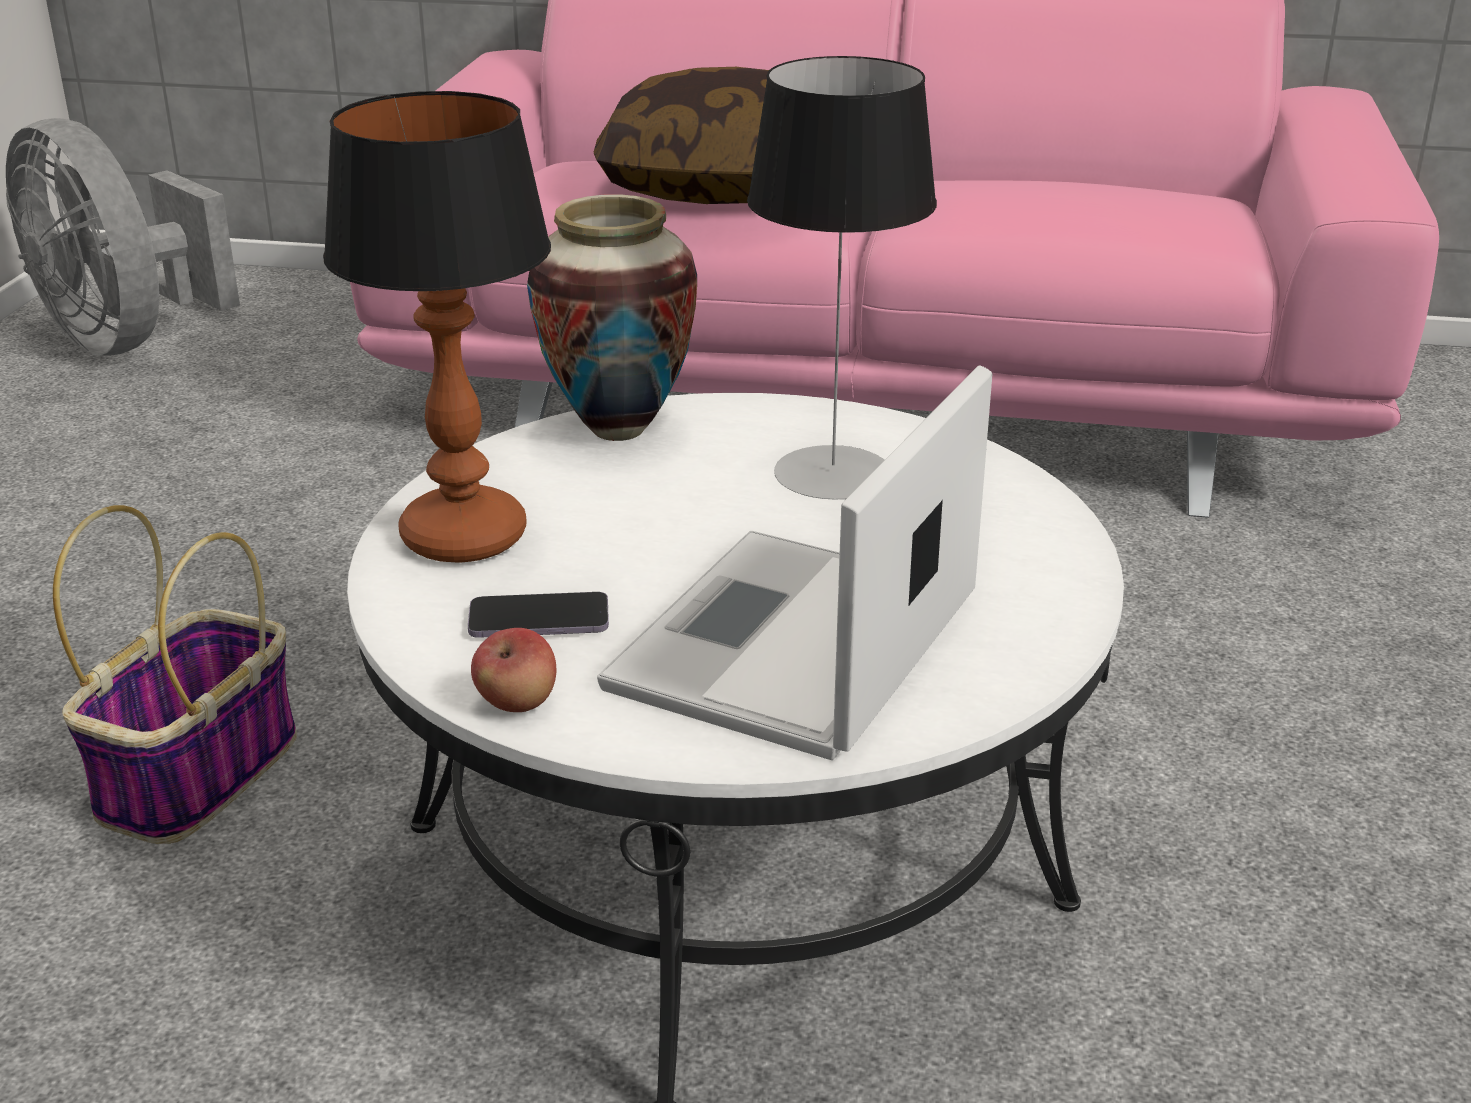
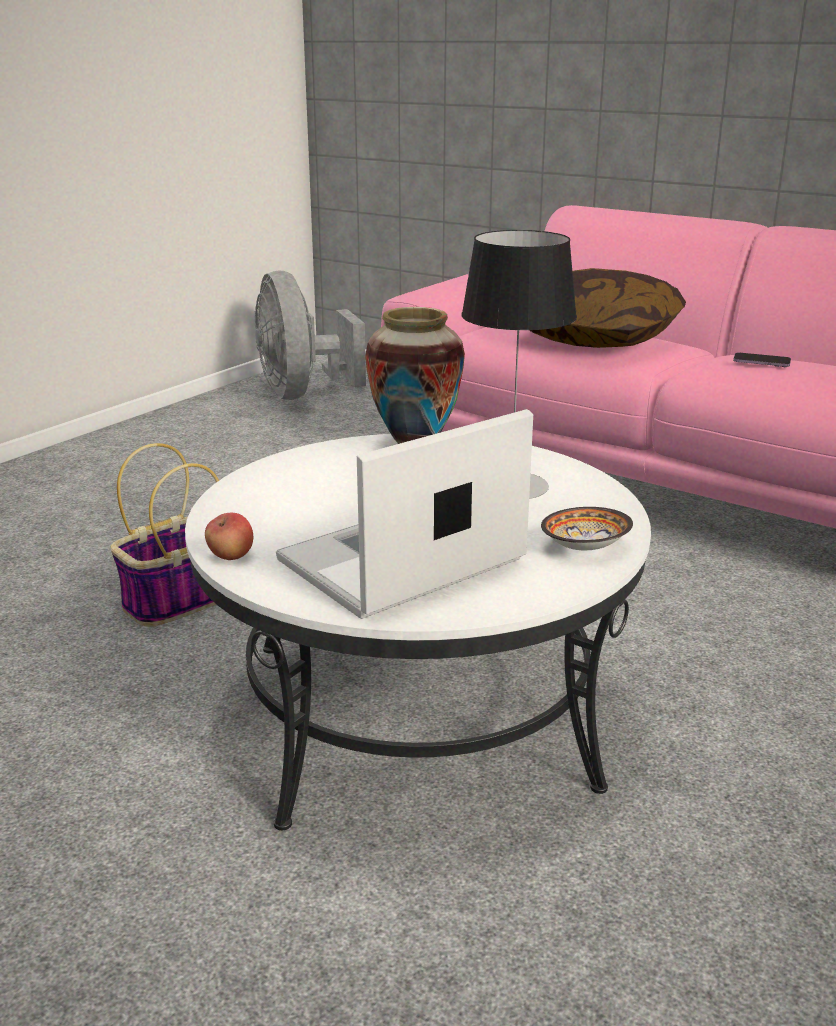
camera: 25 degrees right, 5 degrees down
(465, 538) = (284, 479): table lamp -> none
(539, 620) = (281, 522): phone -> phone (761, 362)
(1034, 555) = (587, 548): none -> bowl

